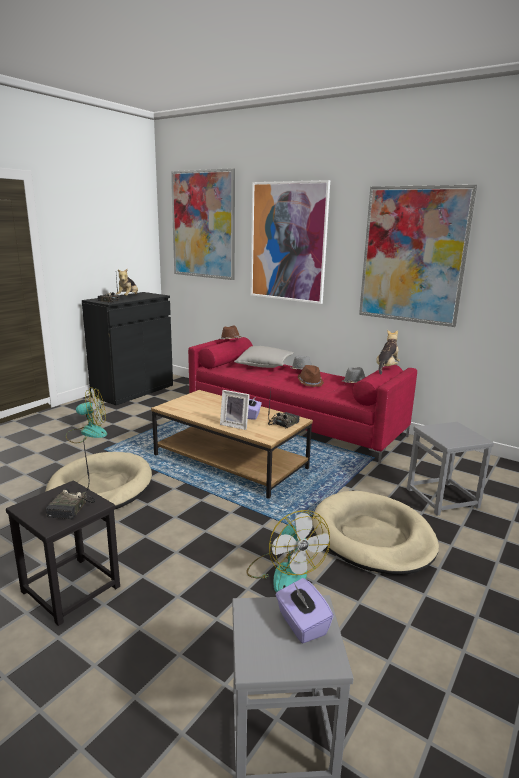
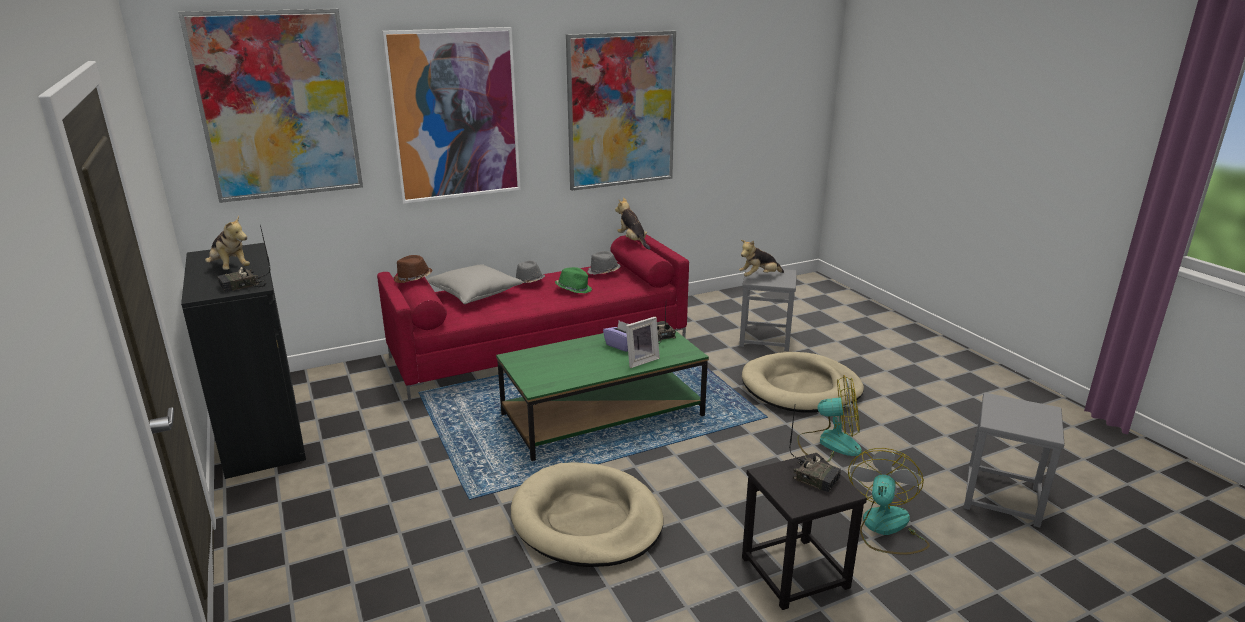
camera: 60 degrees left, 5 degrees up
(87, 433) = (391, 505): fan -> fan (885, 528)
(230, 461) = (602, 414): brown coffee table -> green coffee table
(301, 624) = (1013, 409): purple tissue box -> none
(310, 382) = (573, 289): brown hat -> green hat
(442, 429) = (759, 277): none -> plush toy

